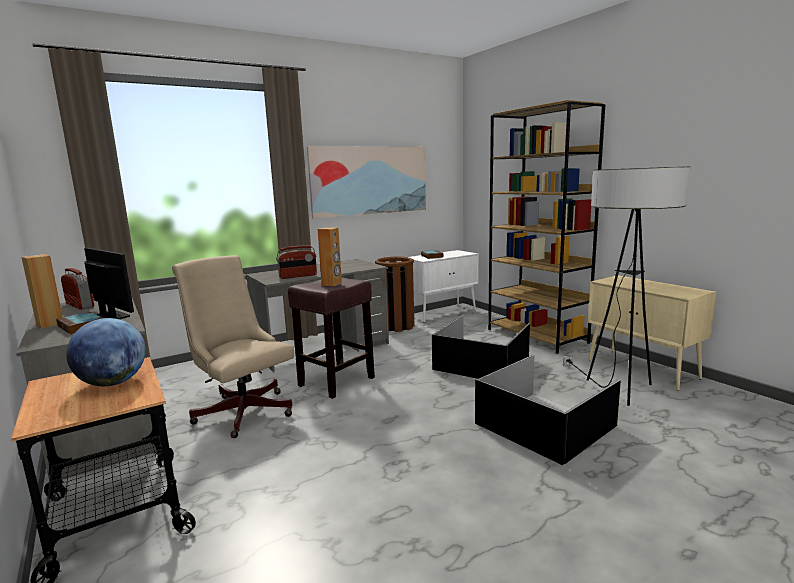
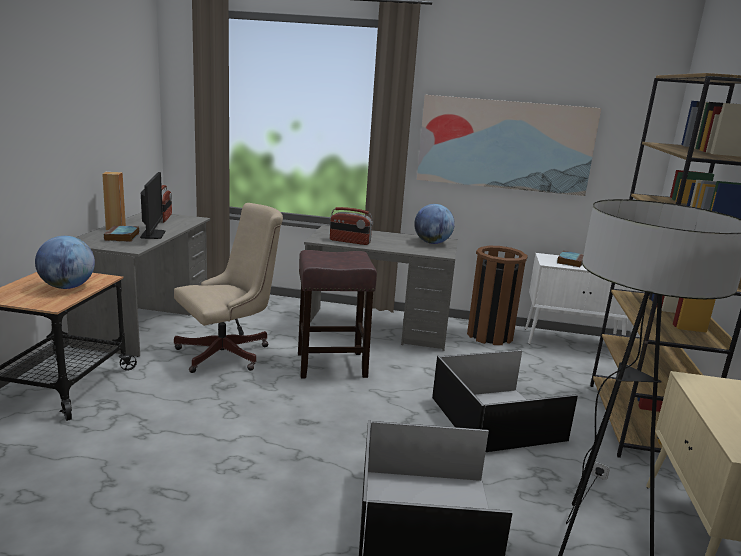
camera: 40 degrees right, 5 degrees up
(242, 410) = (229, 353): beige office chair -> beige office chair turned 60 degrees clockwise
(332, 284) = (336, 260): brown speaker -> none
(350, 264) = (432, 243): none -> globe

